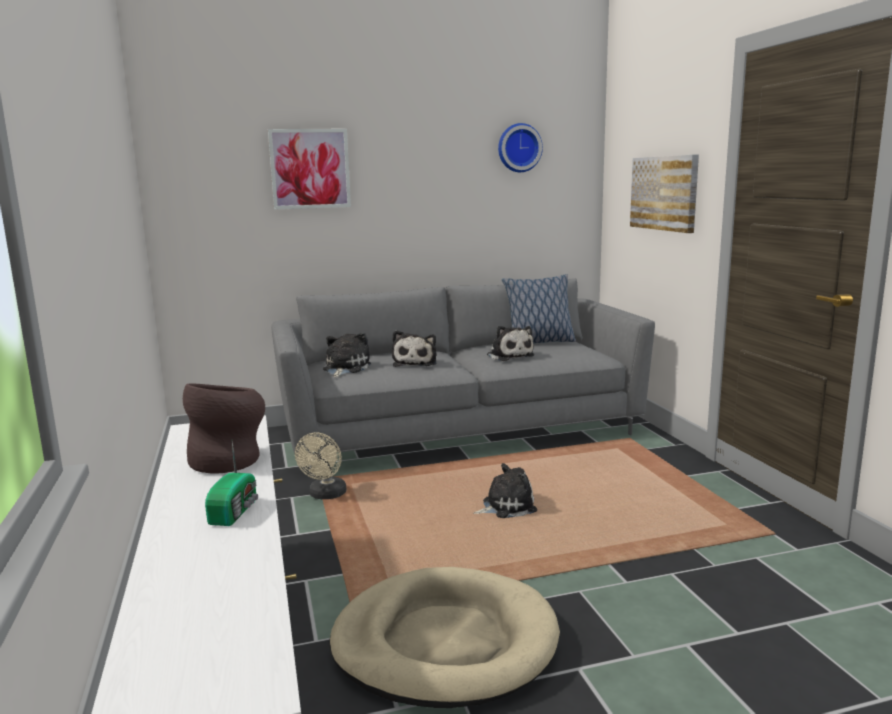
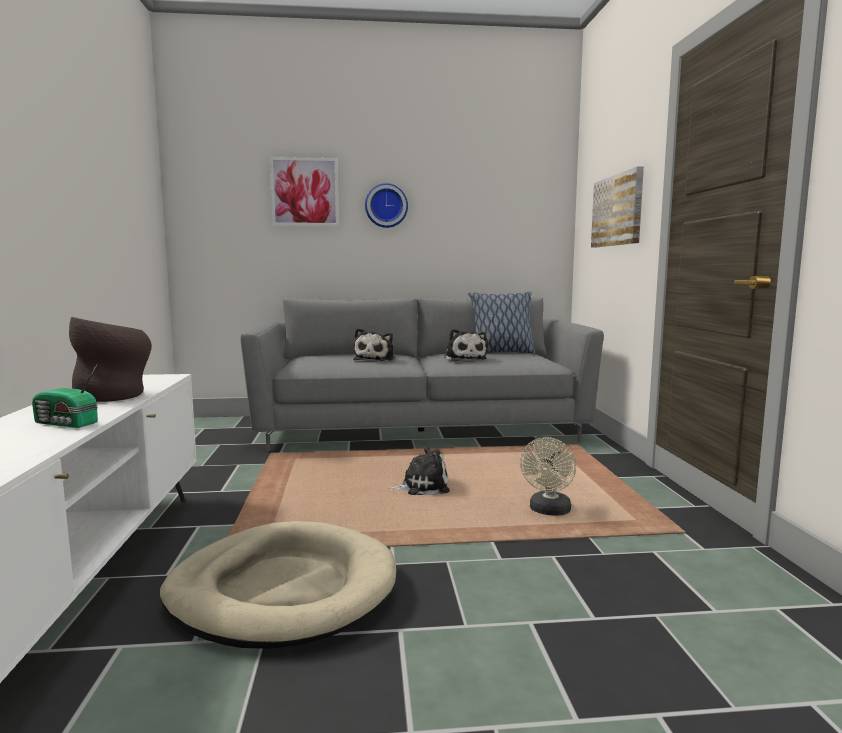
camera: 10 degrees right, 5 degrees down
(235, 511) = (66, 423): radio -> radio turned 90 degrees clockwise
(325, 495) = (268, 465): beige fan -> beige fan (548, 511)
(345, 368) = (311, 360): plush toy -> none
(518, 148) = (494, 179): wall clock -> wall clock (386, 206)

